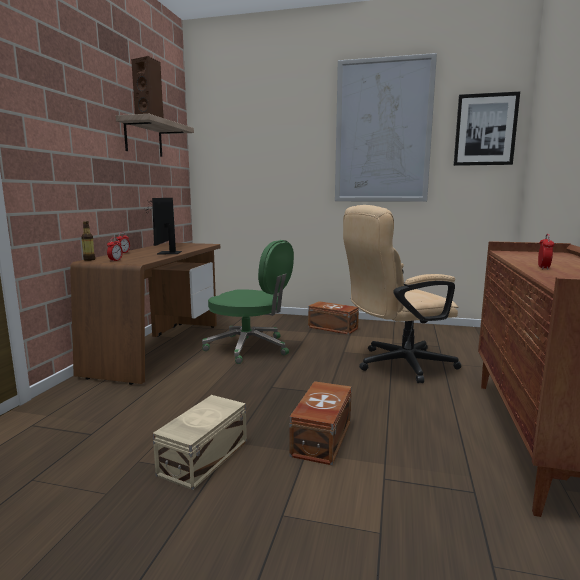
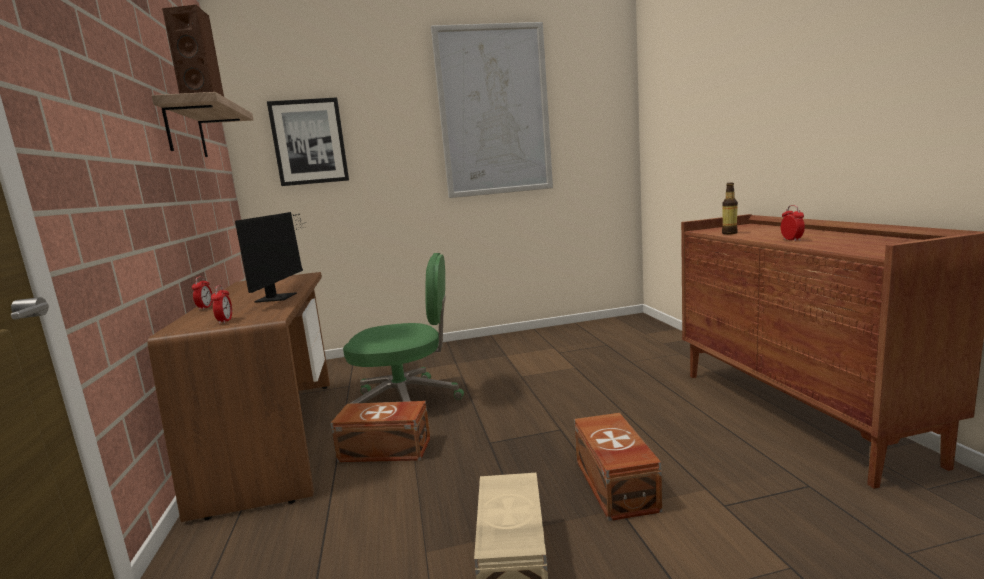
camera: 25 degrees left, 0 degrees up
(89, 260) = (174, 328): bottle -> bottle (729, 233)
(167, 253) = (280, 296): monitor -> monitor turned 150 degrees counterclockwise
(333, 328) = (478, 352): brown storage box -> brown storage box (386, 450)
(396, 365) = (591, 376): beige office chair -> none
(485, 130) = (599, 106): picture -> picture (309, 142)

